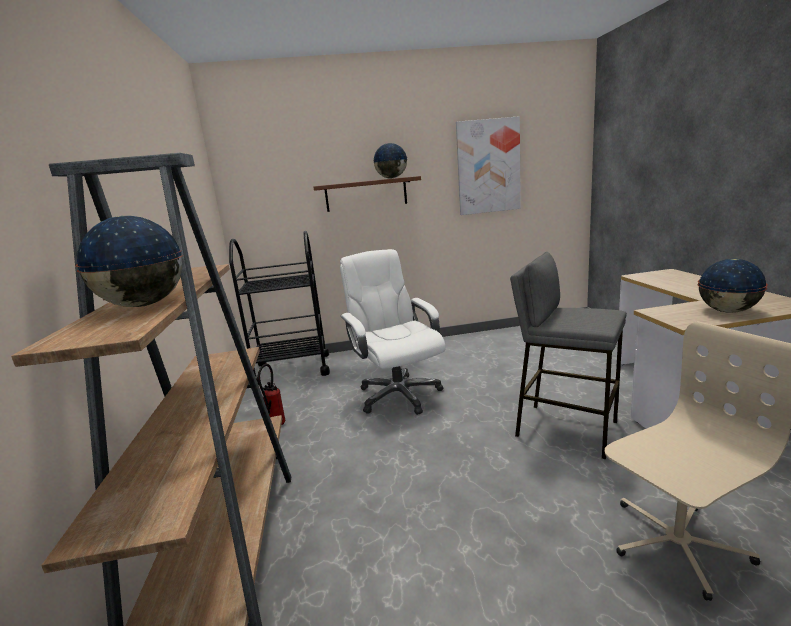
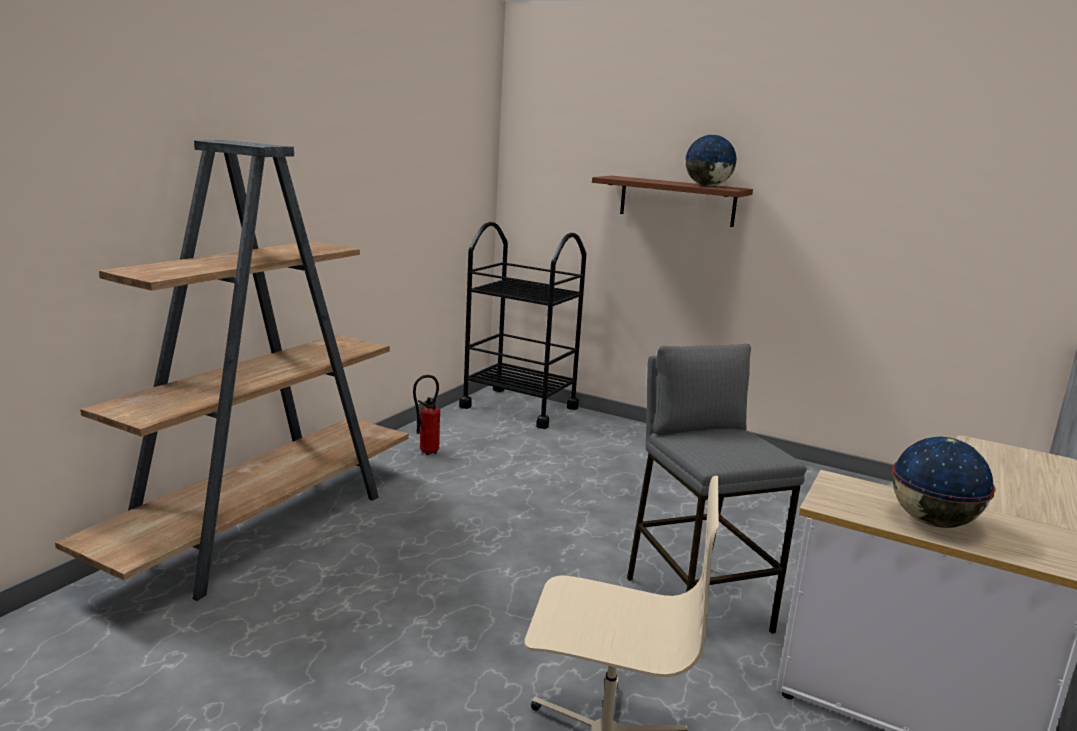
camera: 35 degrees right, 0 degrees up
(144, 305) = (215, 263): globe -> none
(398, 395) = (579, 481): white office chair -> none
(488, 166) = (882, 197): picture -> none

